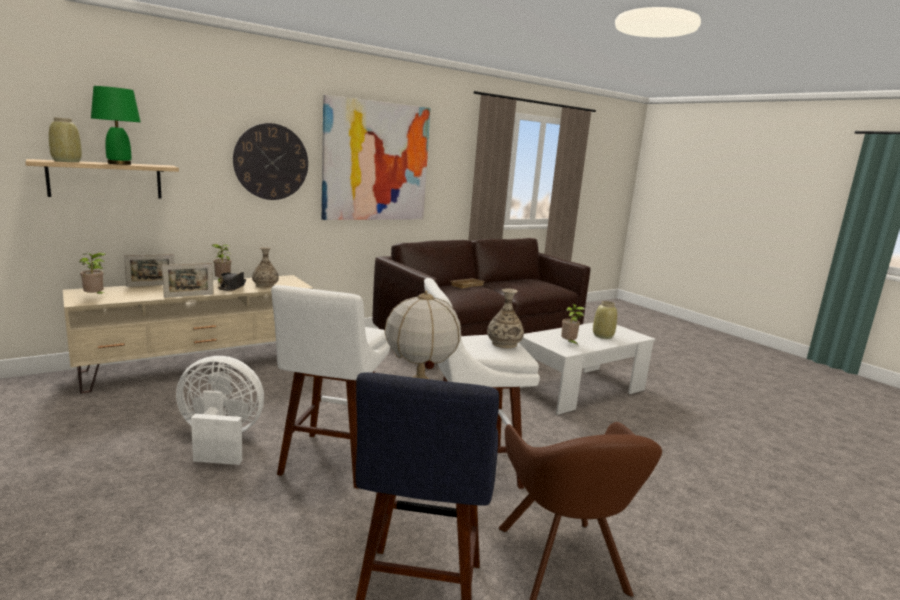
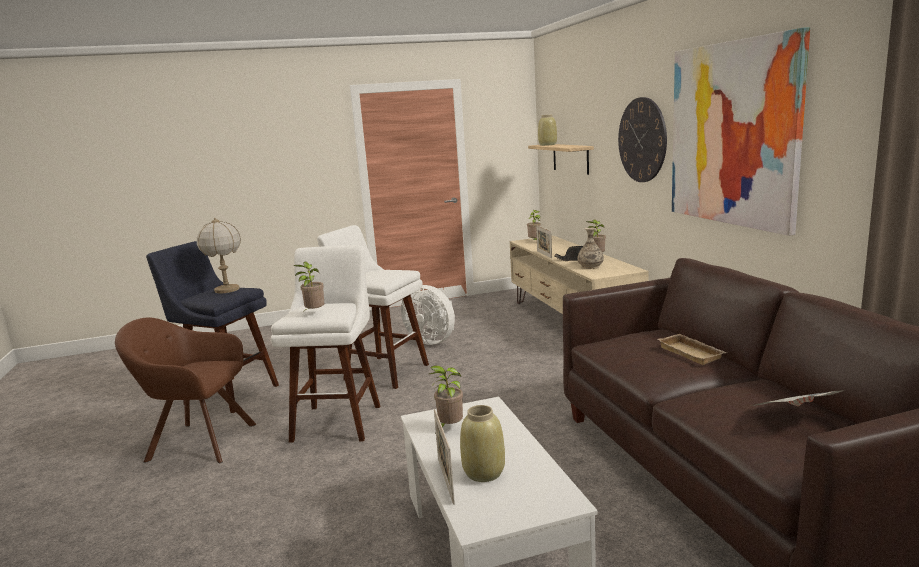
camera: 110 degrees right, 0 degrees up
(119, 164) = (560, 146): green table lamp -> none
(151, 285) = (573, 245): picture frame -> picture frame (446, 481)
(220, 441) = (432, 340): white fan -> white fan turned 105 degrees clockwise
(504, 344) = (314, 313): vase -> potted plant
(528, 282) = (793, 418): none -> newspaper

